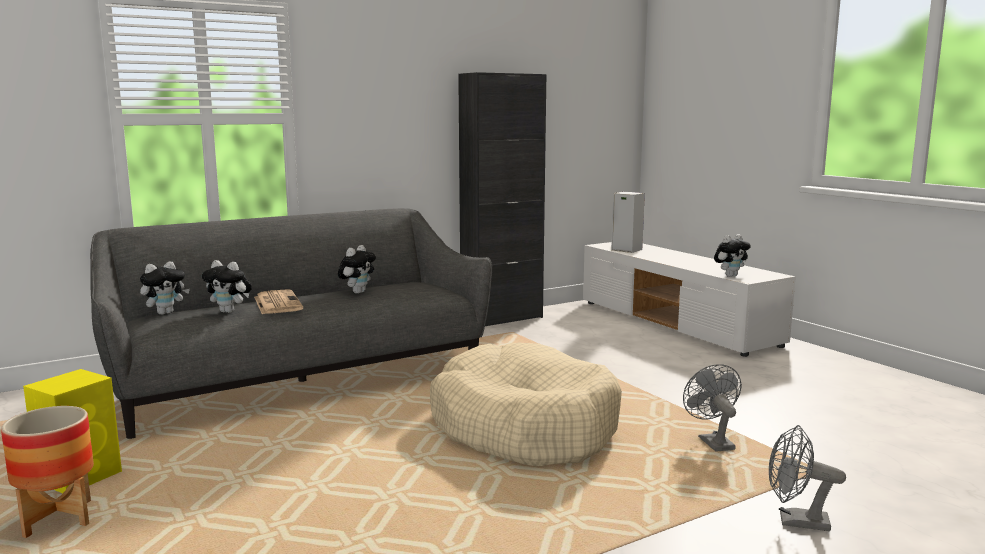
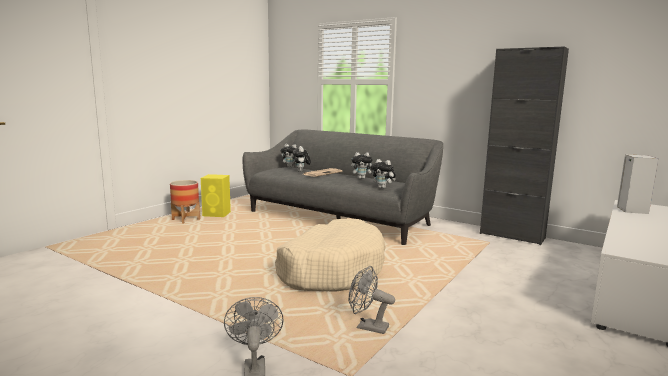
camera: 65 degrees right, 0 degrees up
(712, 441) = (367, 327): grey fan -> grey fan turned 120 degrees counterclockwise
(730, 275) = (621, 245): plush toy -> plush toy (383, 188)

